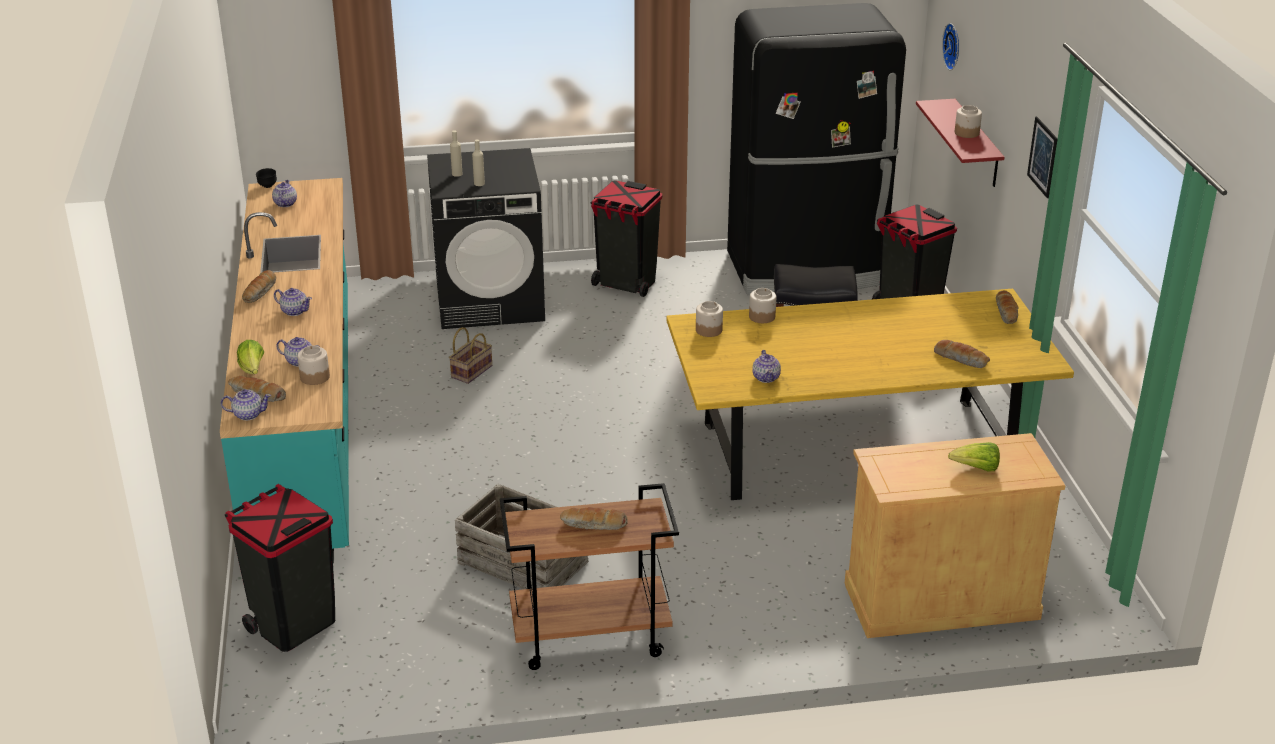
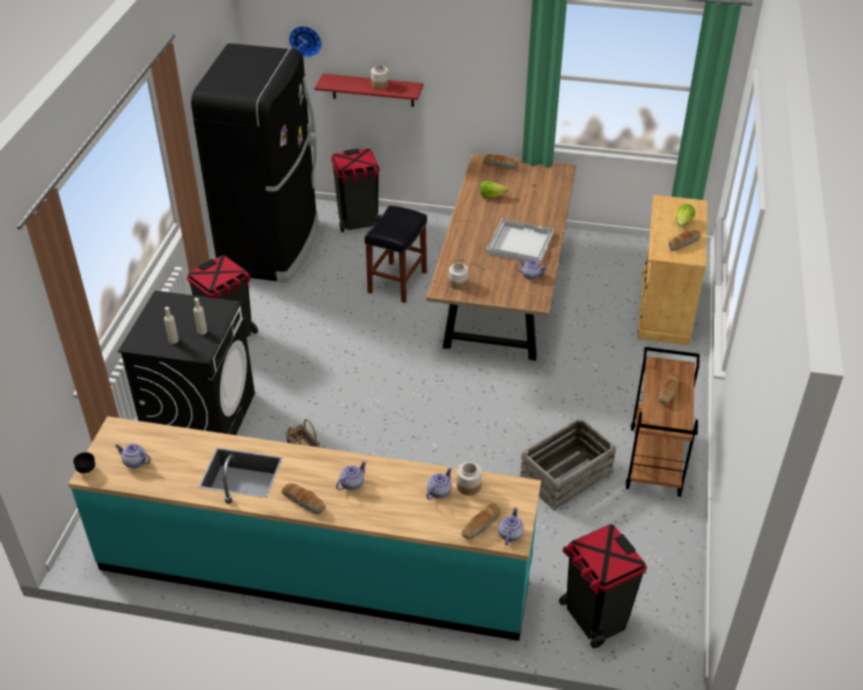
camera: 70 degrees left, 10 degrees up
(252, 370) = (439, 523): lettuce -> lettuce (491, 196)
(762, 316) = (452, 256): jar -> none
(833, 358) = (520, 242): none -> white tray
(855, 448) = (503, 292): yellow dining table -> brown dining table
(961, 359) = (545, 197): bread -> bread (683, 243)
(1042, 157) = (484, 64): picture -> none

